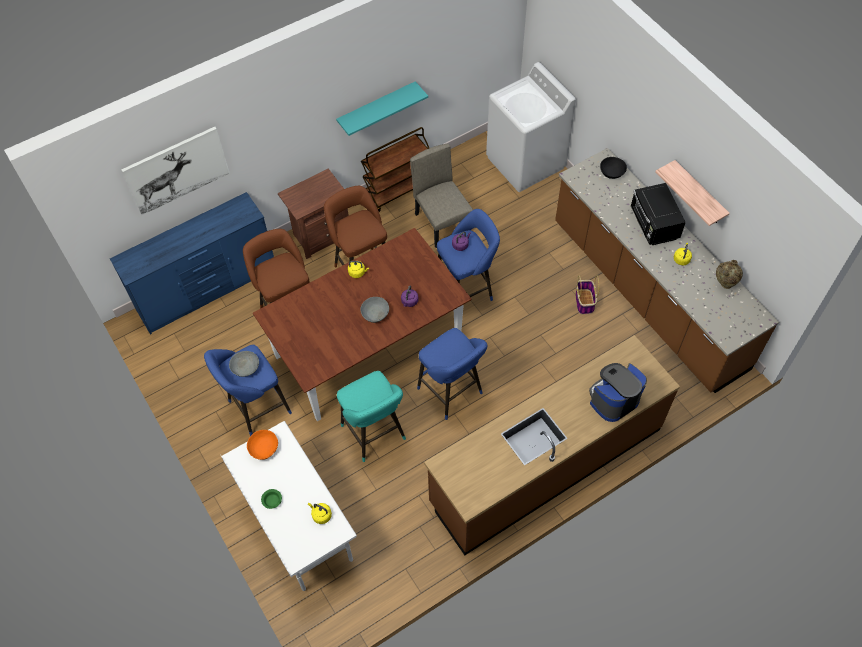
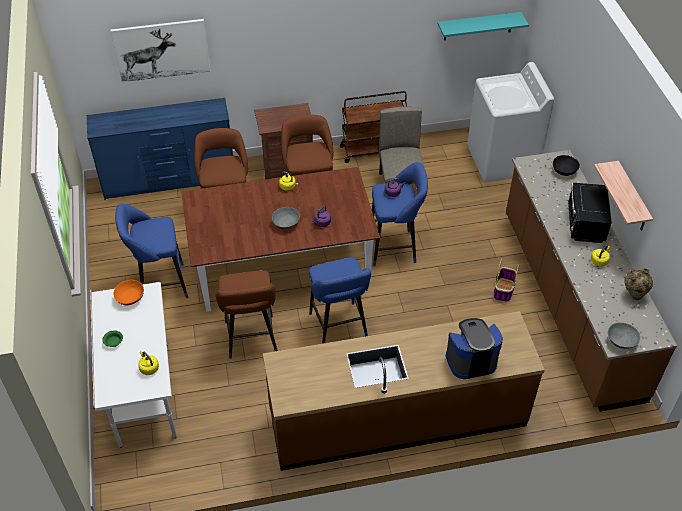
camera: 20 degrees right, 10 degrees down
(245, 368) = (152, 232): grey bowl -> grey bowl (621, 341)
(375, 435) = (251, 340): turquoise stool -> brown stool
(376, 108) = (365, 58): turquoise shelf -> turquoise shelf (478, 26)

